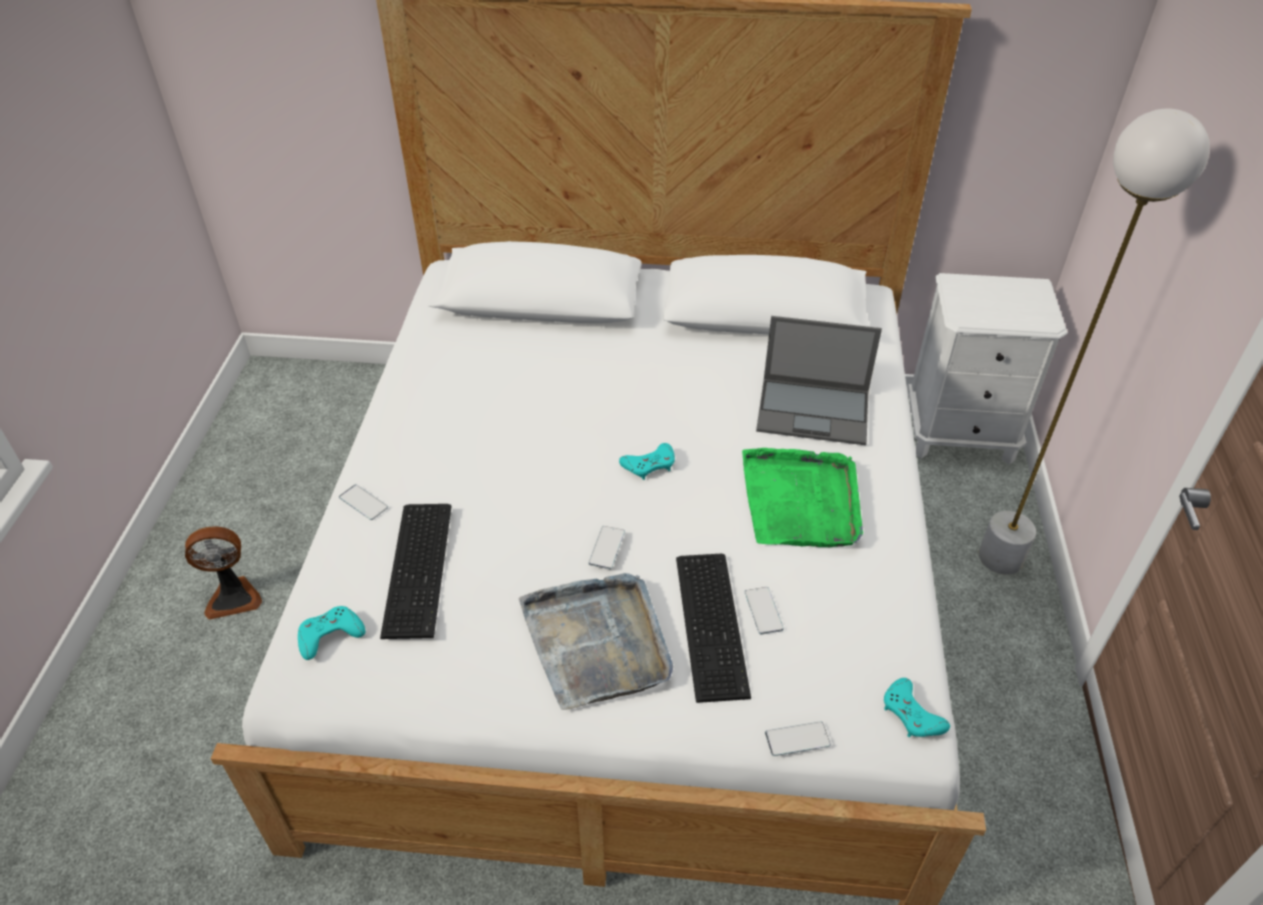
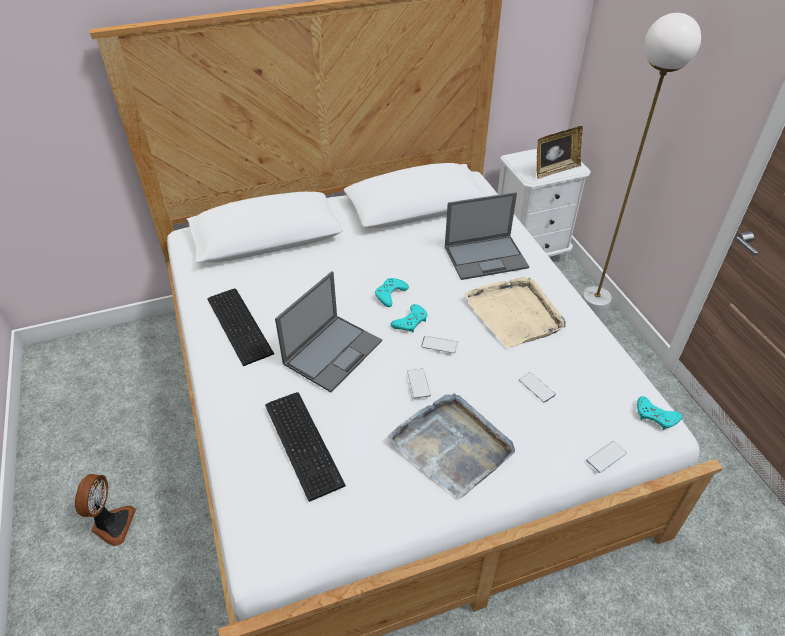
camera: 25 degrees left, 0 degrees up
(233, 596) = (112, 524): fan -> fan turned 45 degrees counterclockwise
(330, 635) = (269, 514): turquoise game controller -> turquoise game controller (390, 294)
(363, 502) = (231, 413): phone -> phone (439, 344)
(526, 470) = (333, 351): none -> laptop
(714, 622) = (514, 406): keyboard -> keyboard (240, 324)
(801, 501) = (515, 313): green tray -> beige tray
(1007, 316) = (555, 170): none -> picture frame

